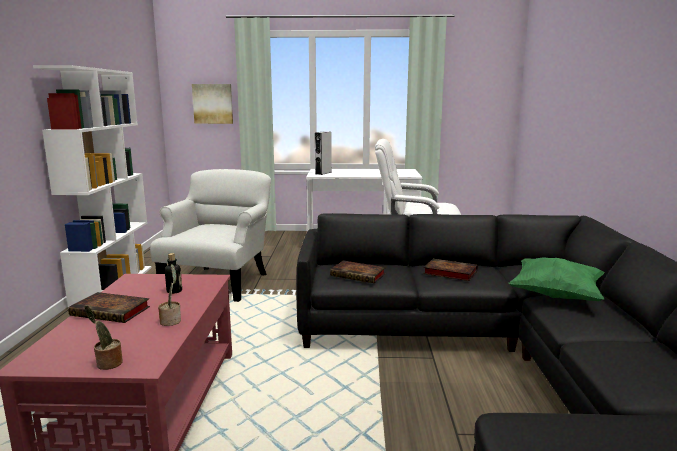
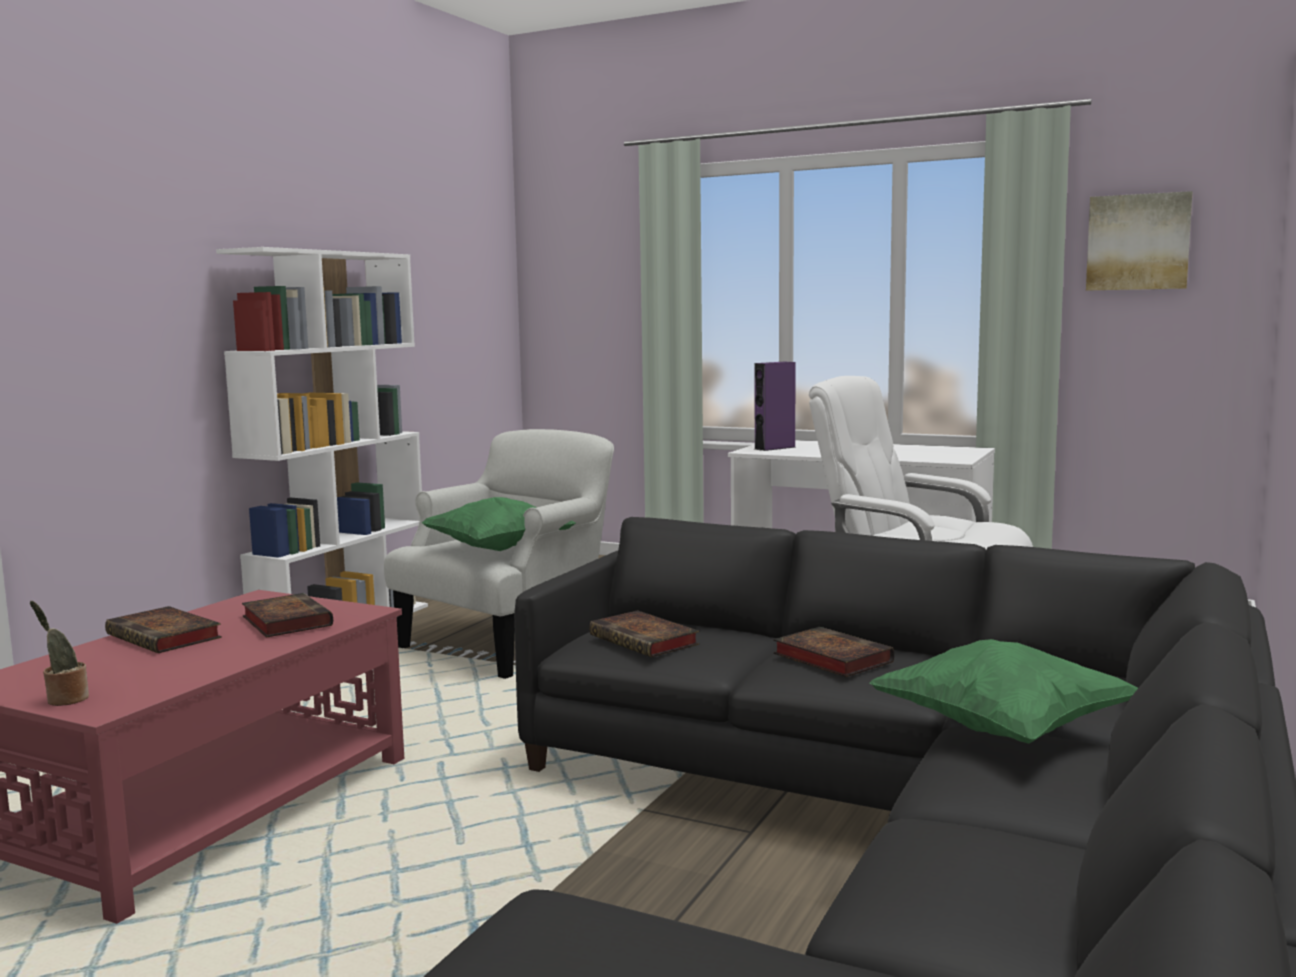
camera: 25 degrees right, 5 degrees down
(171, 321) = (219, 660): potted plant -> none
(174, 291) = (285, 621): bottle -> book
(213, 103) = (602, 309): picture -> picture (1138, 242)
(221, 234) = (498, 549): none -> green pillow
(323, 173) = (774, 448): grey speaker -> purple speaker

